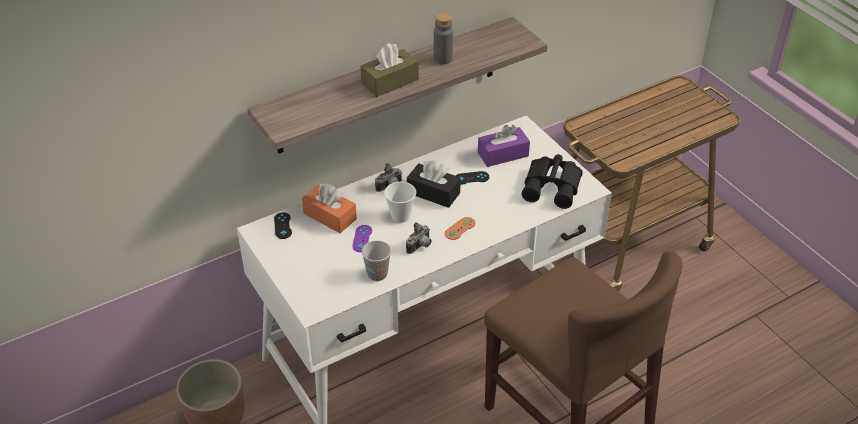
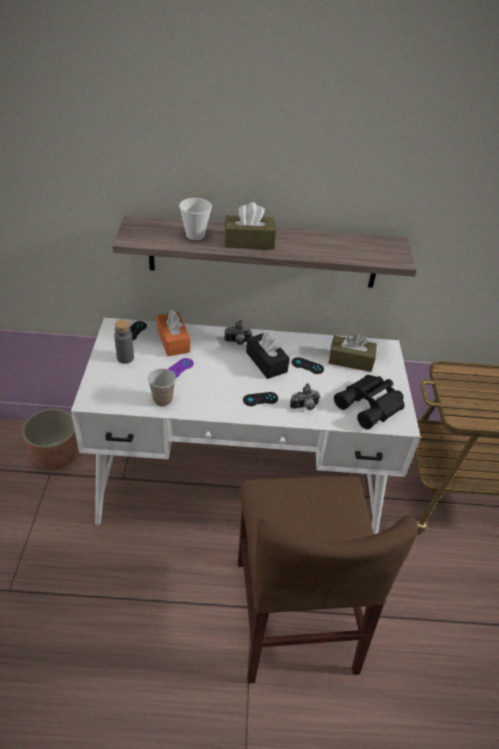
camera: 30 degrees right, 0 degrees up
(400, 216) = (224, 366): cup -> cup (195, 235)
(420, 246) = (215, 396): camera -> camera (305, 407)
(443, 59) = (311, 243): grey bottle -> grey bottle (125, 358)
(460, 228) = (260, 399): orange game controller -> black game controller
(503, 154) = (350, 360): purple tissue box -> brown tissue box

